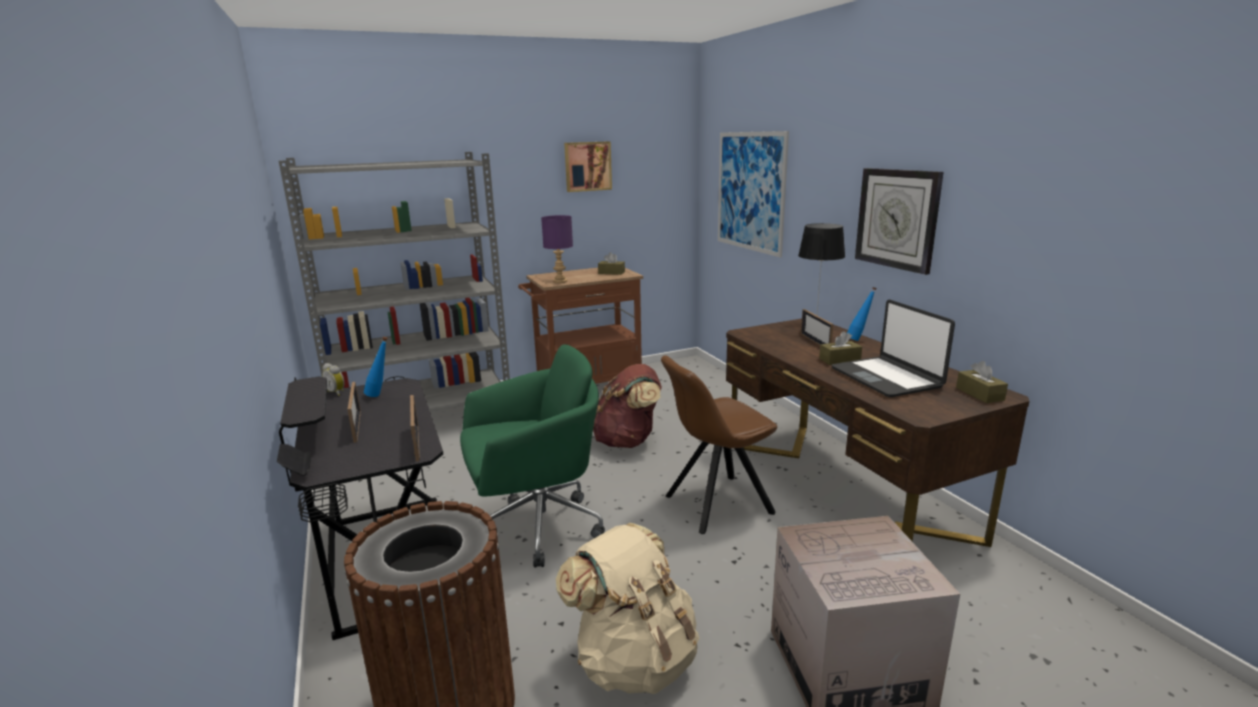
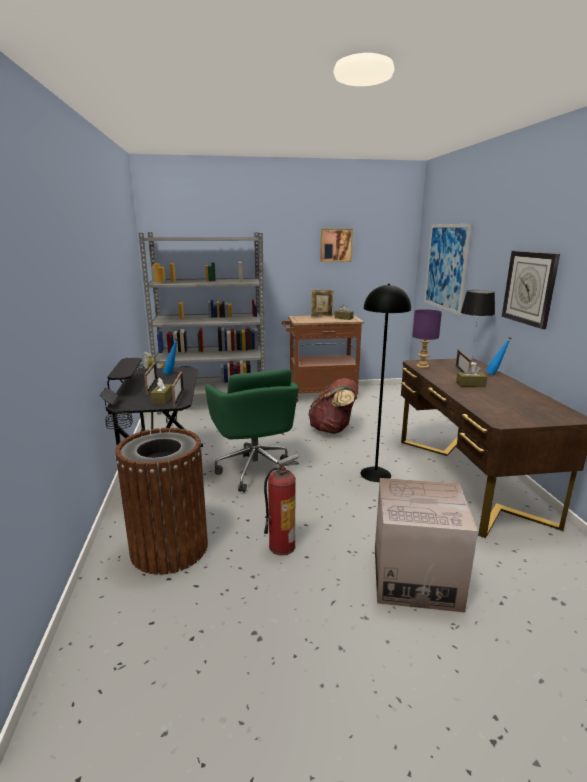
camera: 15 degrees right, 0 degrees up
(536, 530) = (254, 470): green office chair -> green office chair turned 75 degrees clockwise
(560, 281) = (307, 320): purple table lamp -> purple table lamp (423, 366)
(577, 272) = (321, 316): none -> picture frame
(634, 659) = (282, 546): beige backpack -> fire extinguisher
(717, 504) = (375, 474): brown chair -> black floor lamp
(886, 378) = (496, 398): laptop -> none
(979, 394) = (558, 415): brown tissue box -> brown tissue box (162, 399)

